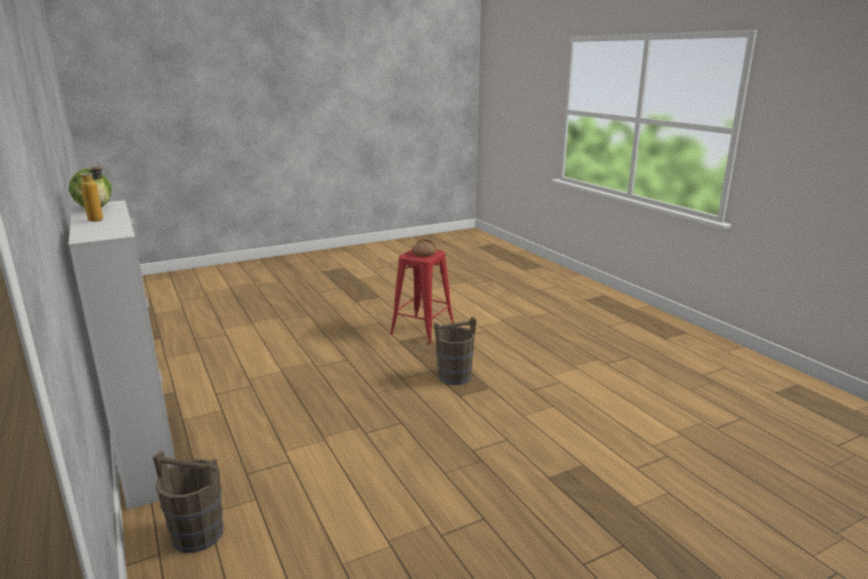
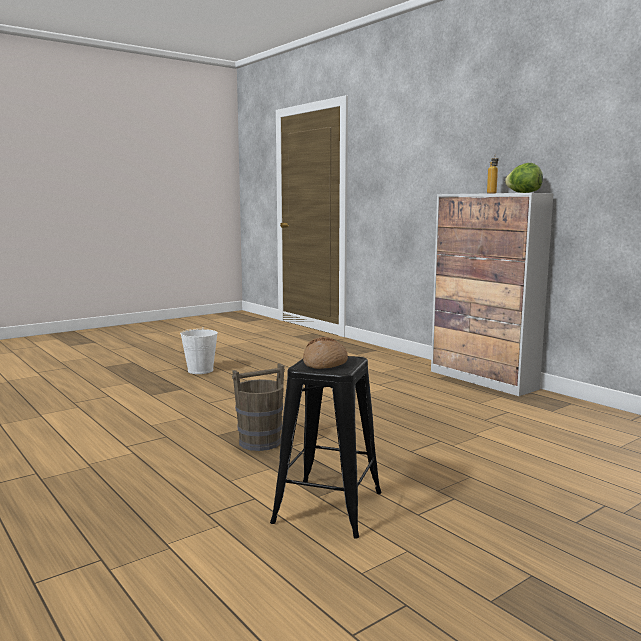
camera: 170 degrees right, 10 degrees down
(198, 534) = (397, 363): brown bucket -> none
(422, 329) = (328, 507): red stool -> black stool
(540, 542) = (200, 370): none -> white bucket

